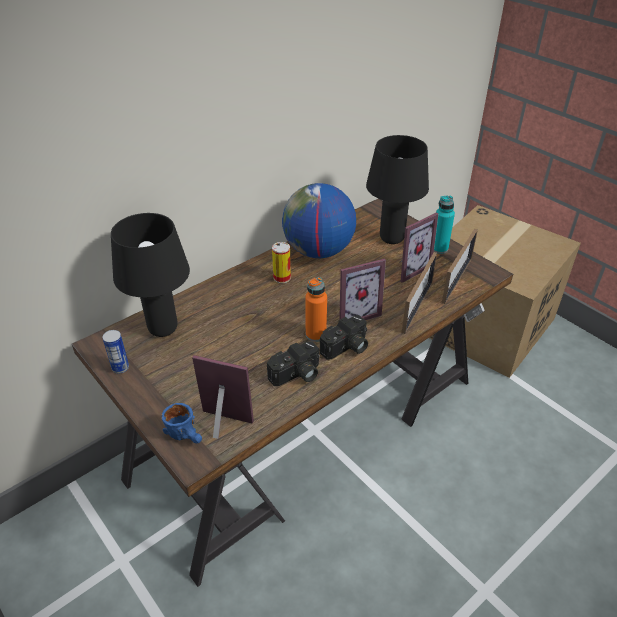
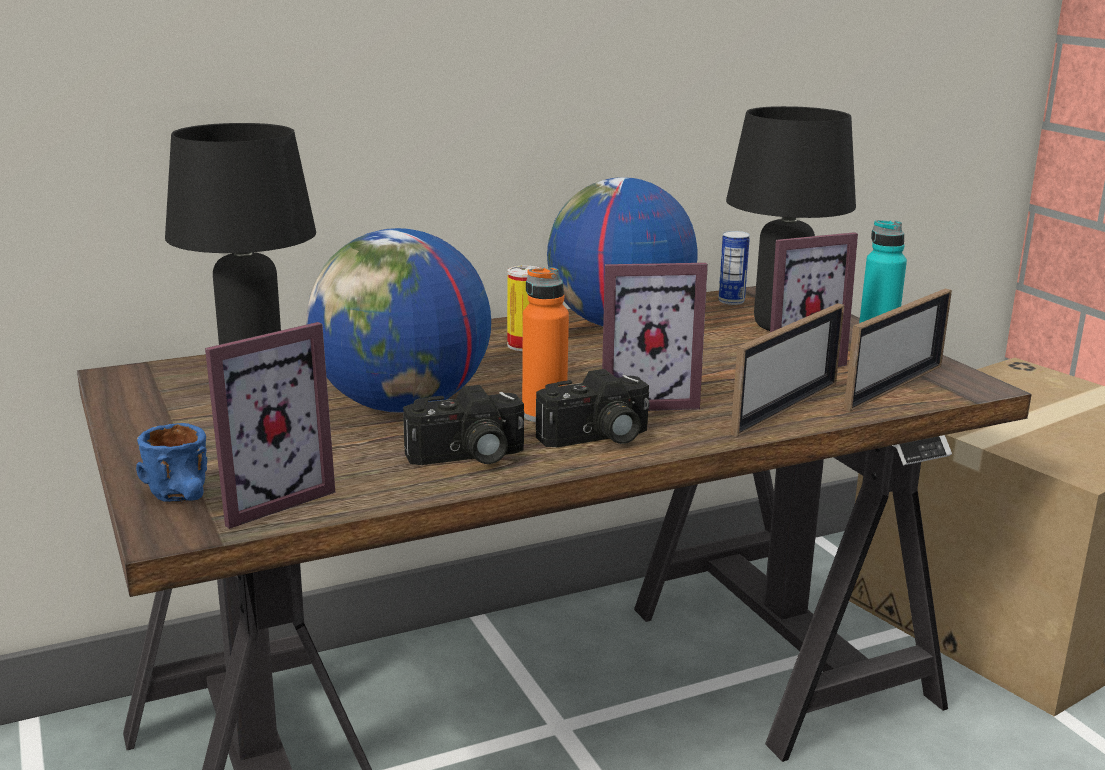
camera: 15 degrees right, 20 degrees down
(120, 368) = (136, 405): can -> can (731, 301)
(222, 426) = (265, 498): picture frame -> picture frame turned 105 degrees clockwise
(248, 341) = (402, 406): none -> globe

